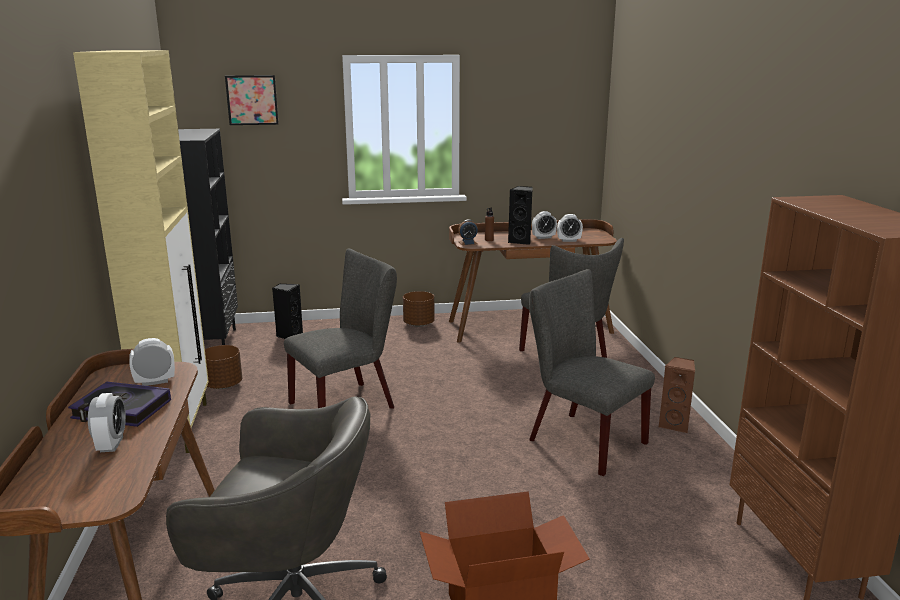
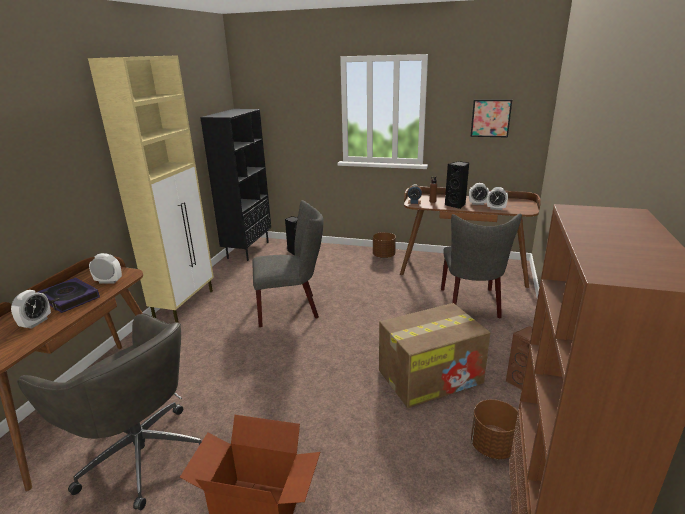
camera: 25 degrees right, 5 degrees up
(223, 385) = (231, 280): brown planter -> brown planter (492, 446)
(252, 100) = (281, 89): picture -> picture (490, 118)
(580, 439) = (431, 376): grey chair -> cardboard box

